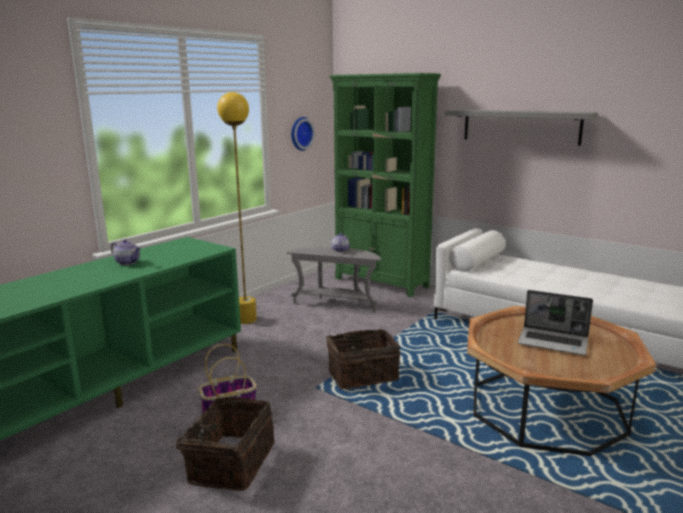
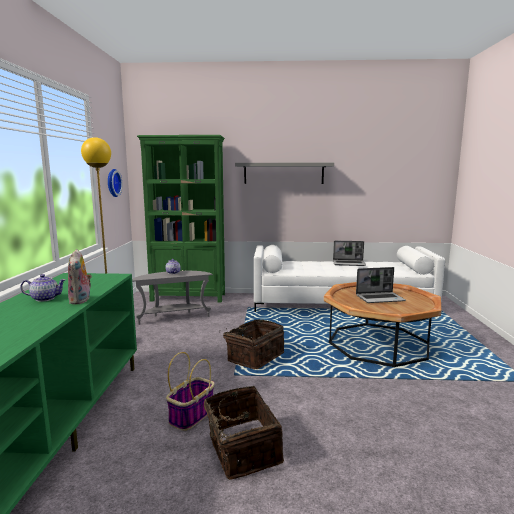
camera: 35 degrees left, 5 degrees down
(146, 270) = (81, 300): none -> plush toy
(598, 277) = (349, 263): none -> laptop

